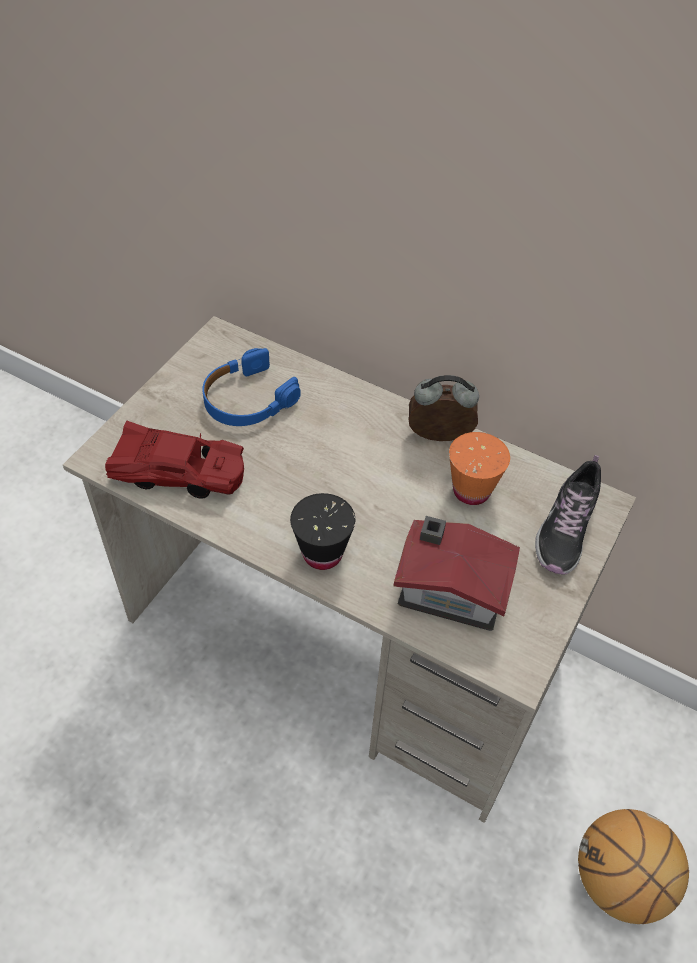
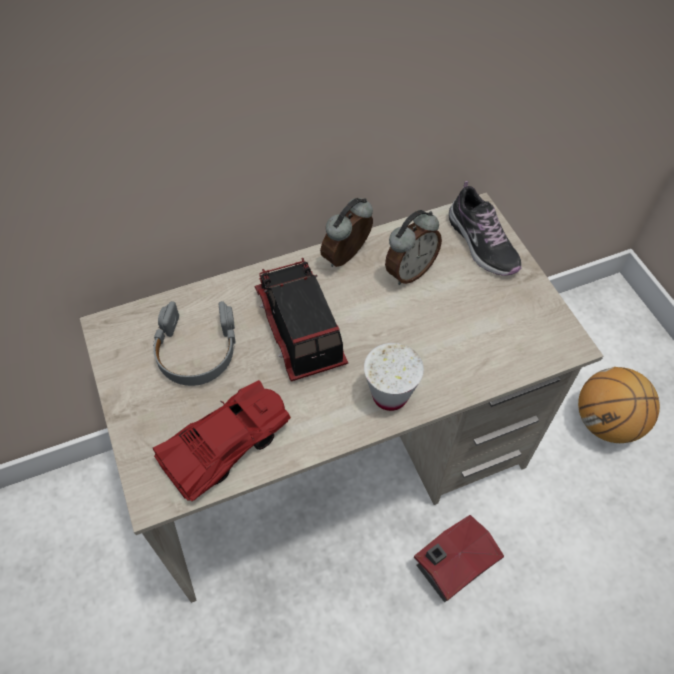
camera: 50 degrees left, 5 degrees up
(247, 399) = (196, 350): blue headphones -> grey headphones
(322, 554) = (390, 395): black cup -> white cup
(330, 450) = (299, 328): none -> toy truck
(449, 588) = (479, 338): toy house -> toy house (451, 565)
(471, 491) = (409, 271): orange cup -> alarm clock

